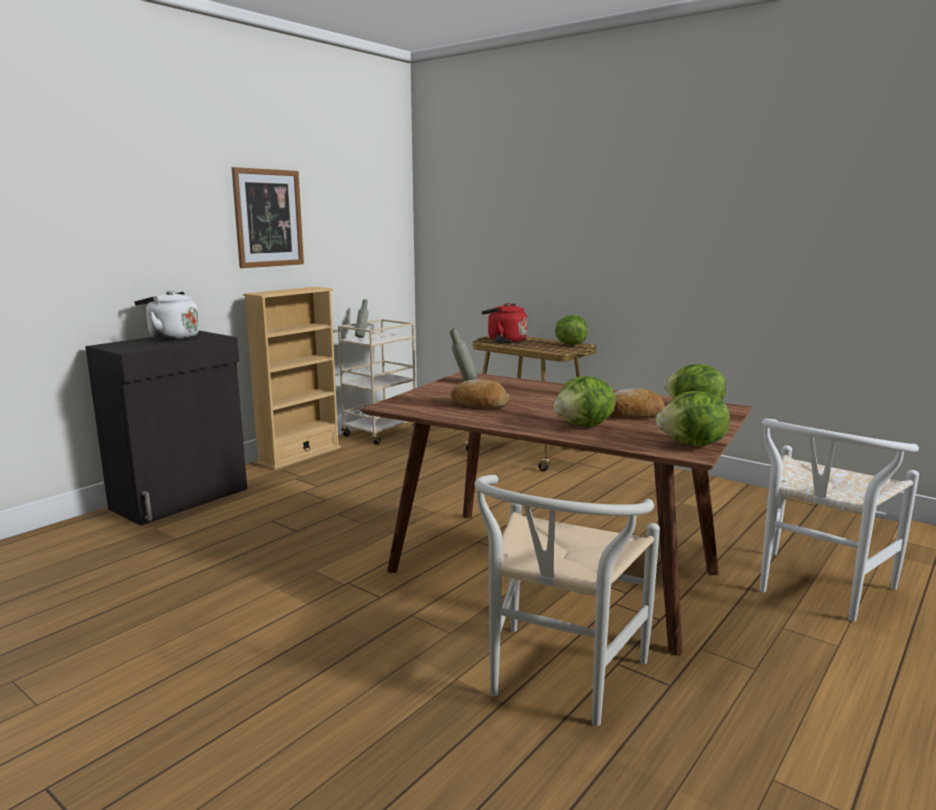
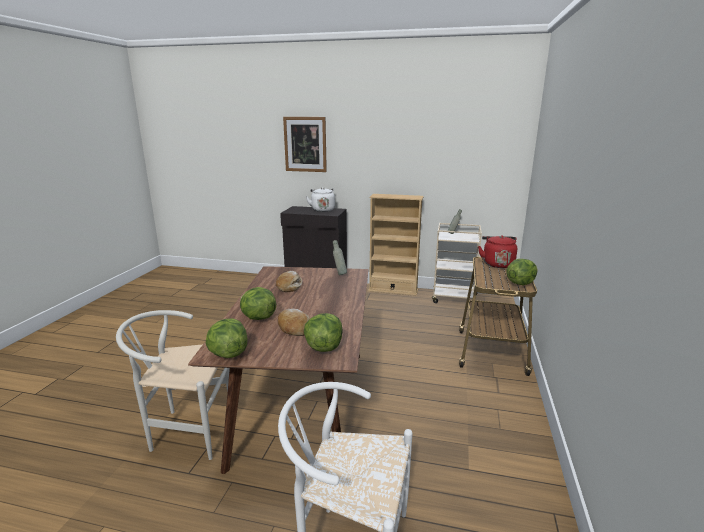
camera: 65 degrees right, 5 degrees up
(268, 218) = (398, 152): picture -> picture (305, 144)

